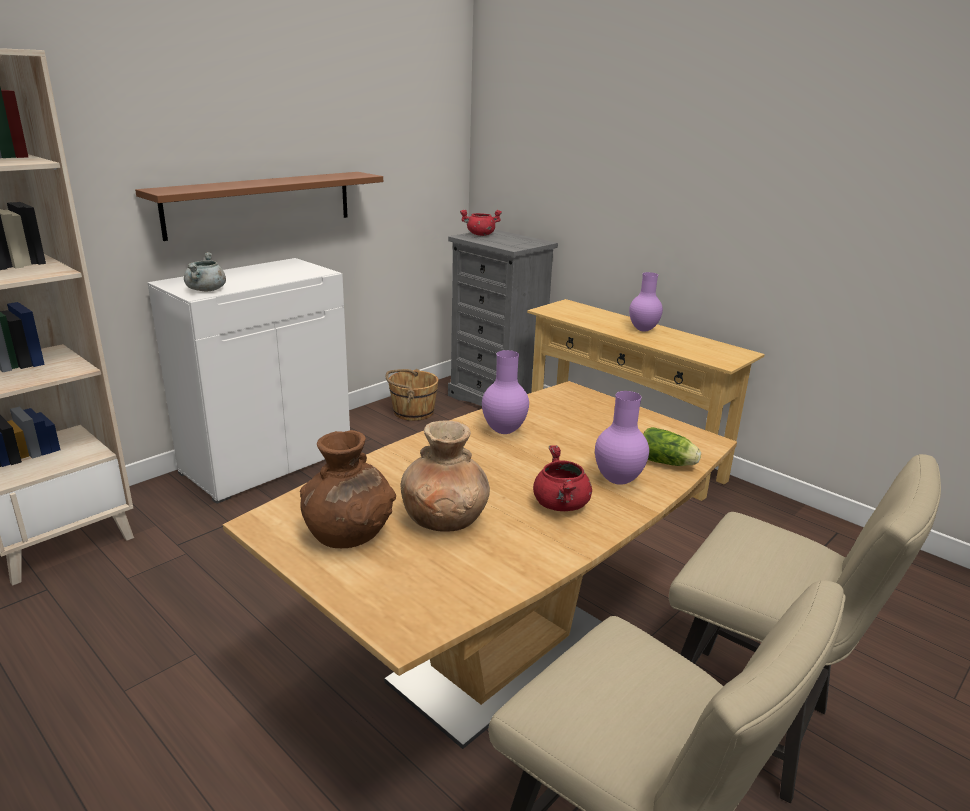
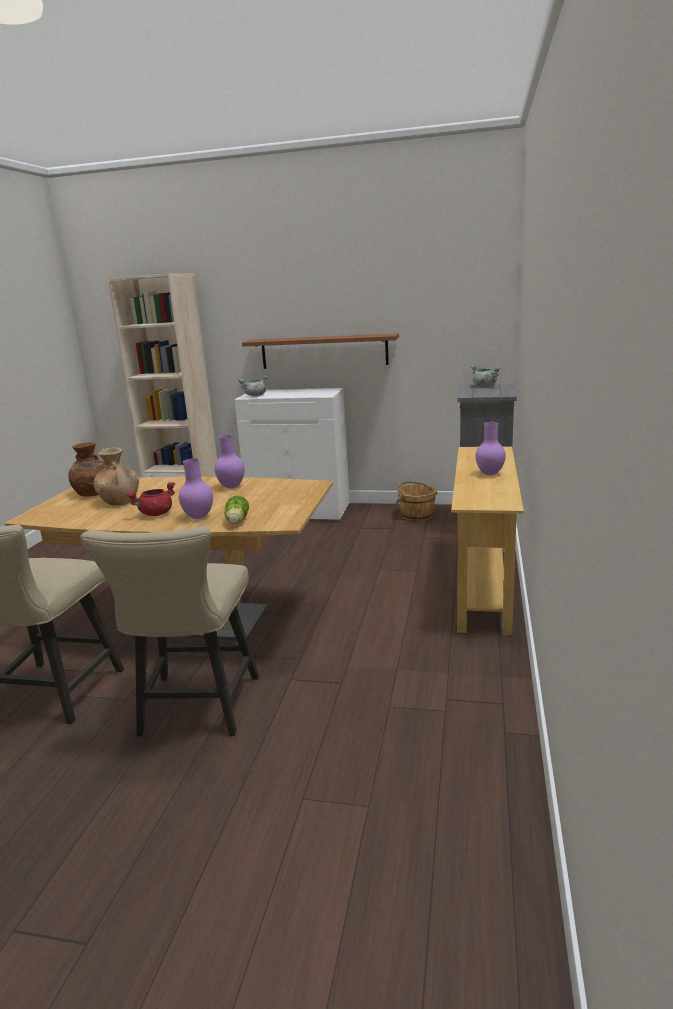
camera: 60 degrees right, 5 degrees down
(480, 235) = (484, 386): red cooking pot -> grey cooking pot

